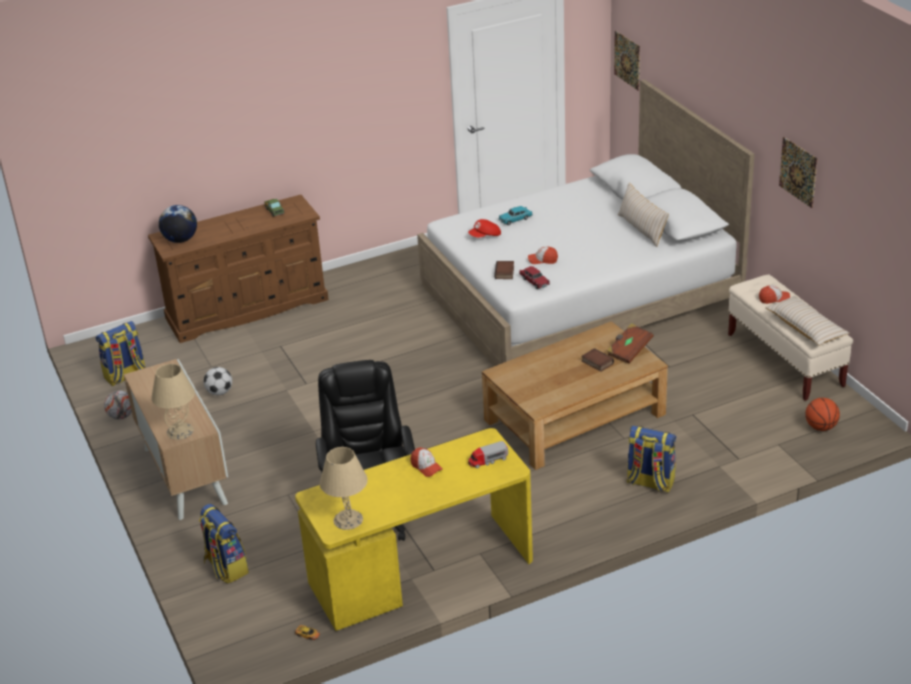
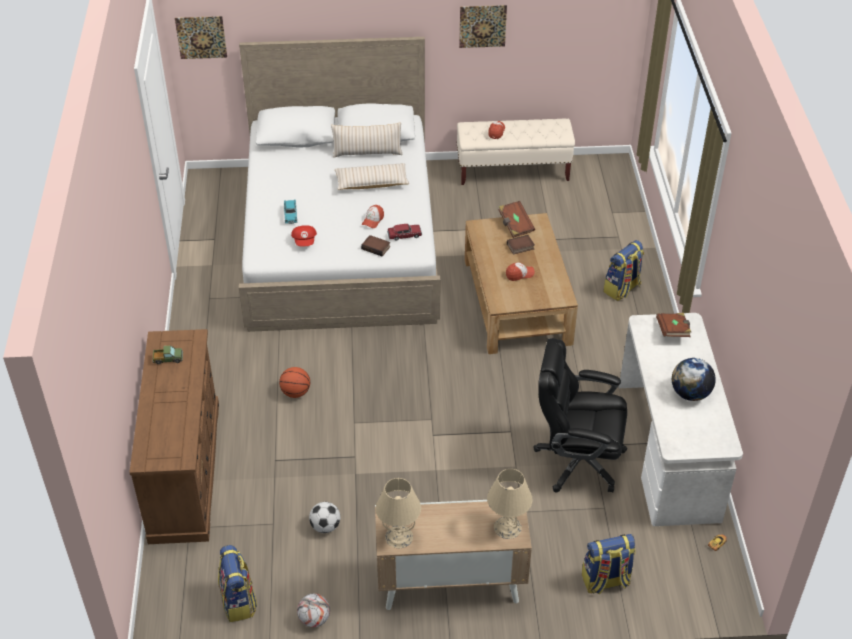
camera: 70 degrees left, 10 degrees up
(180, 240) = (166, 446): globe -> globe (690, 394)
(348, 519) = (716, 433): beige table lamp -> beige table lamp (399, 536)
(421, 572) = (669, 450): yellow desk -> white desk
(426, 467) = (665, 368): cap -> cap (519, 274)
(488, 460) = (673, 331): toy truck -> brown book
(805, 328) = (545, 132): beige pillow -> beige pillow (372, 183)
(820, 427) = (603, 186): basketball -> basketball (295, 393)

